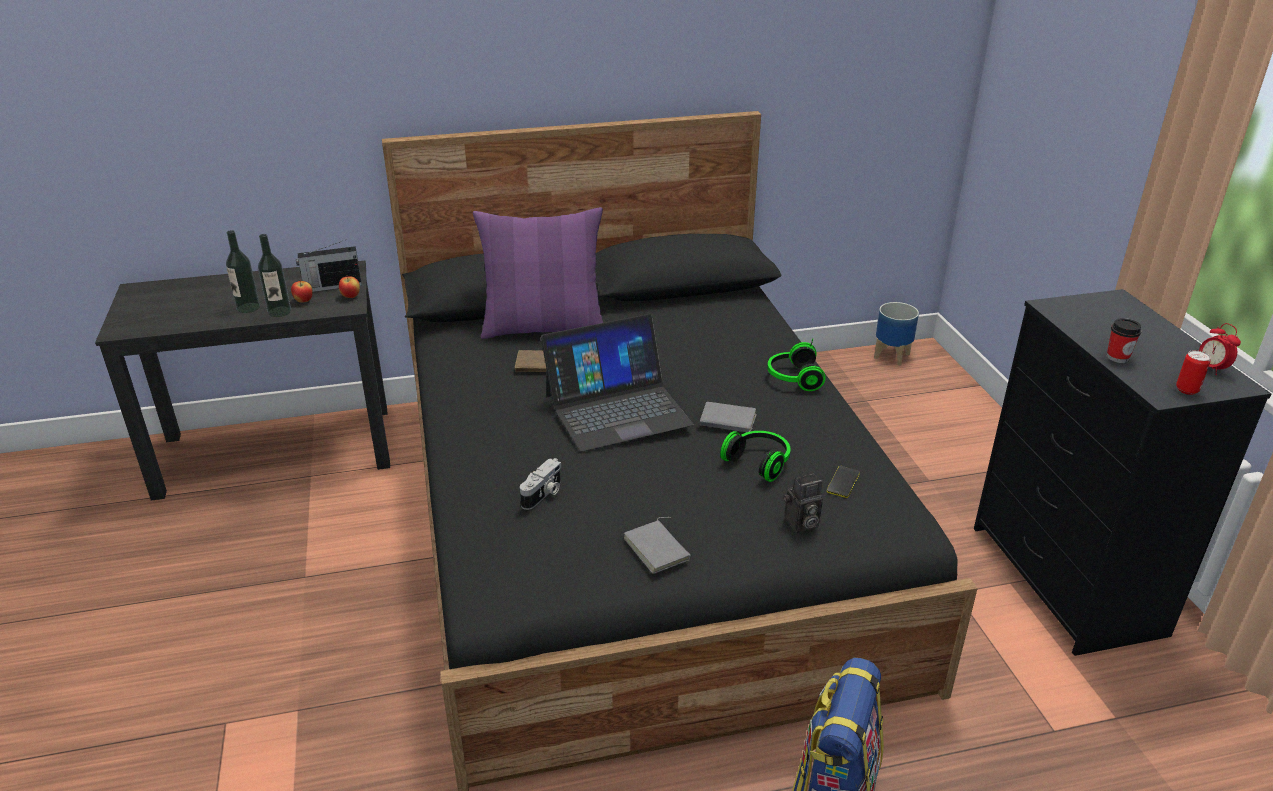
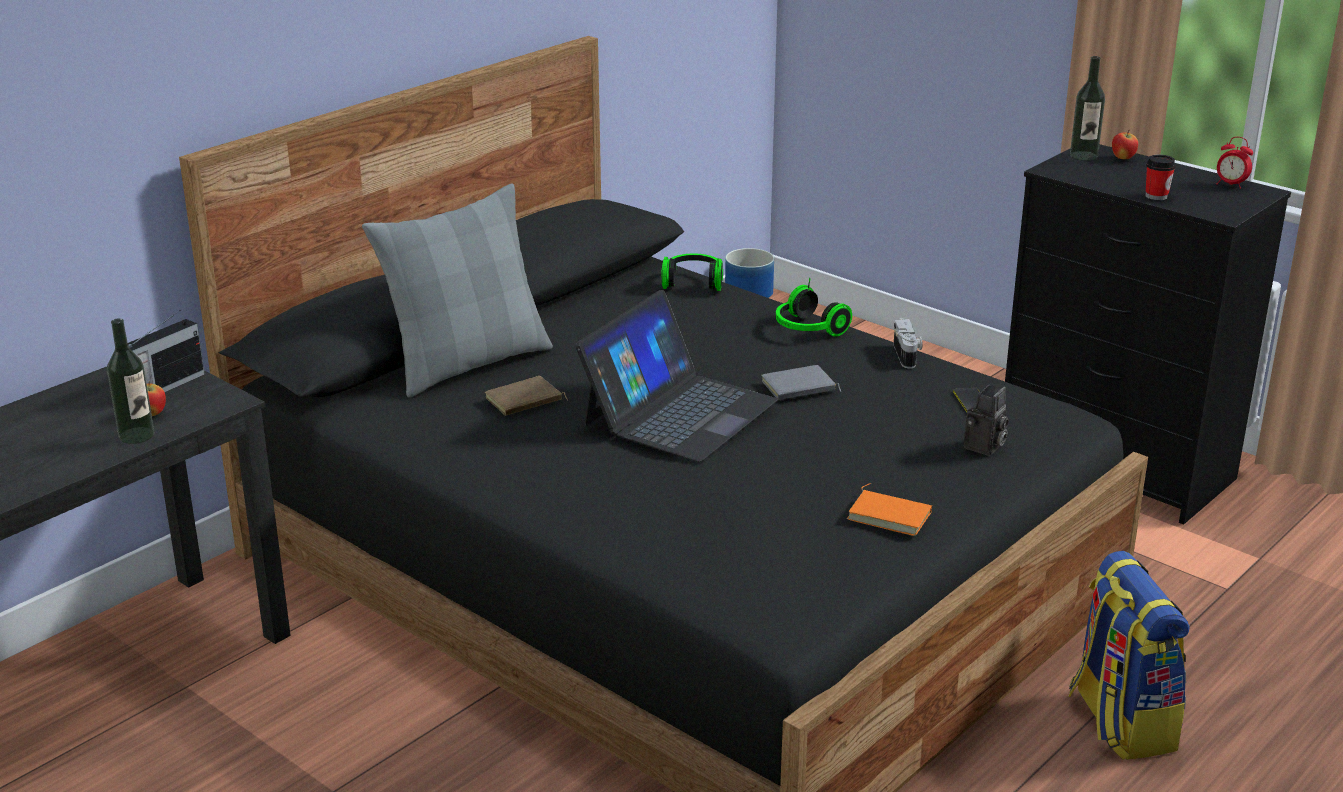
camera: 35 degrees left, 5 degrees down
(248, 308) = (80, 445): bottle -> bottle (1083, 156)
(351, 297) = (212, 390): apple -> apple (1123, 158)
(543, 327) = (467, 363): purple pillow -> grey pillow
(543, 494) = (722, 510): camera -> camera (907, 354)
(658, 549) = (890, 515): grey book -> orange book
(759, 462) = (877, 412): headphones -> headphones (693, 282)
(1187, 390) = (1235, 206): can -> none

